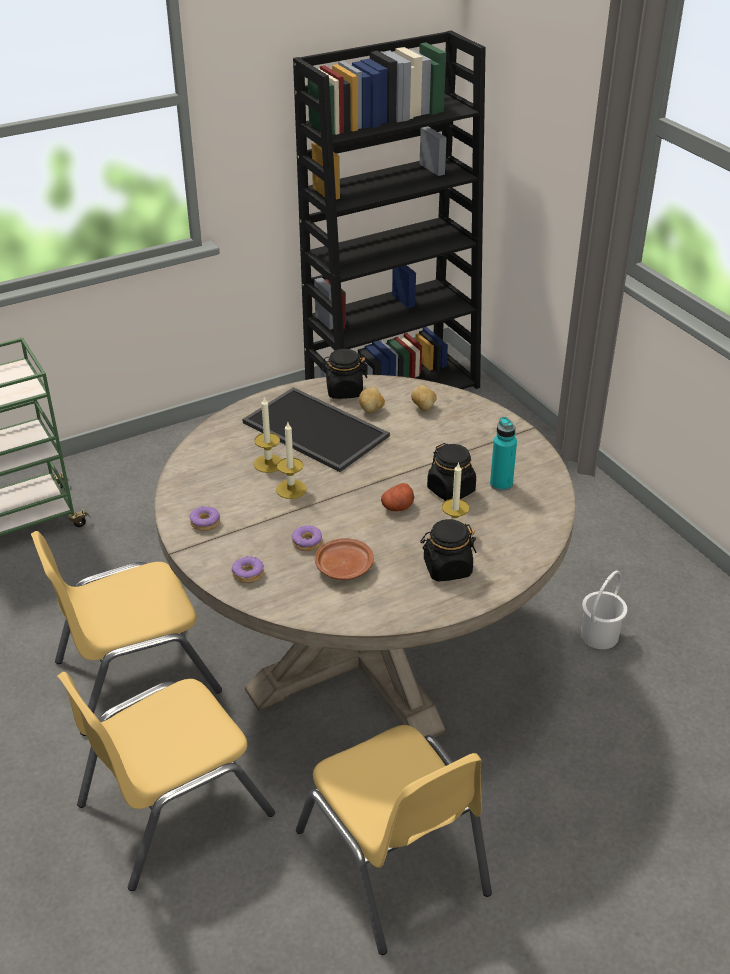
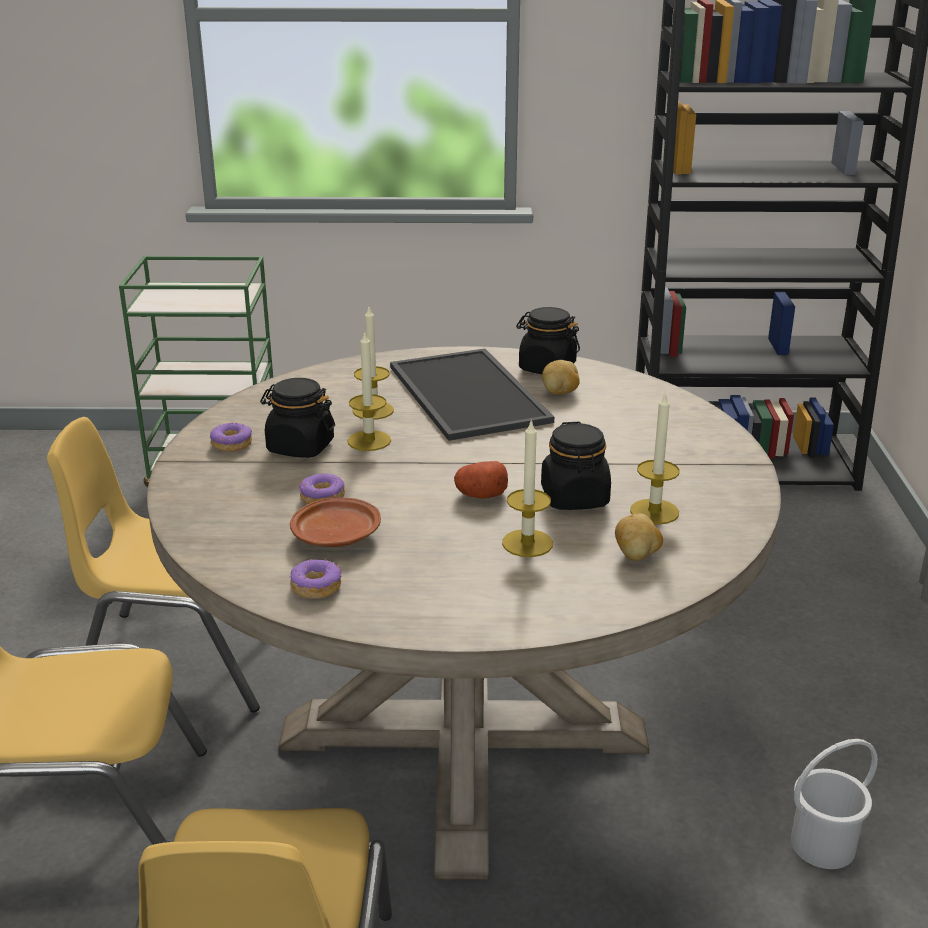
camera: 30 degrees right, 10 degrees down
(248, 574) = (214, 506): donut -> donut (315, 587)
(423, 407) = (632, 406): potato -> potato (637, 555)
(447, 568) = (470, 581): black jar -> black jar (300, 447)
(501, 484) = (654, 511): turquoise bottle -> candle

